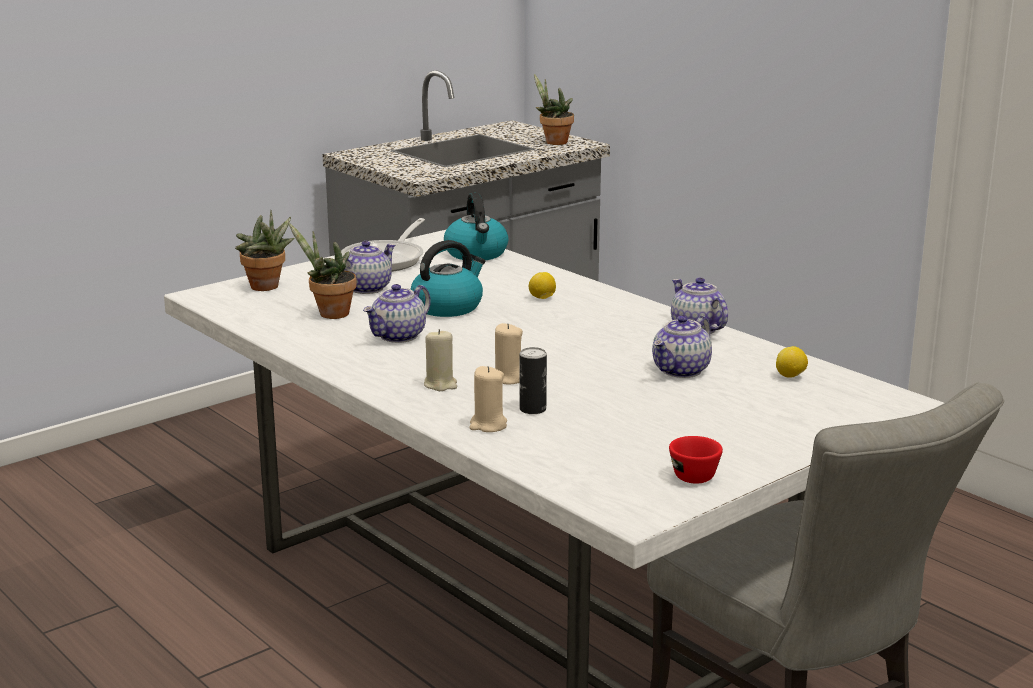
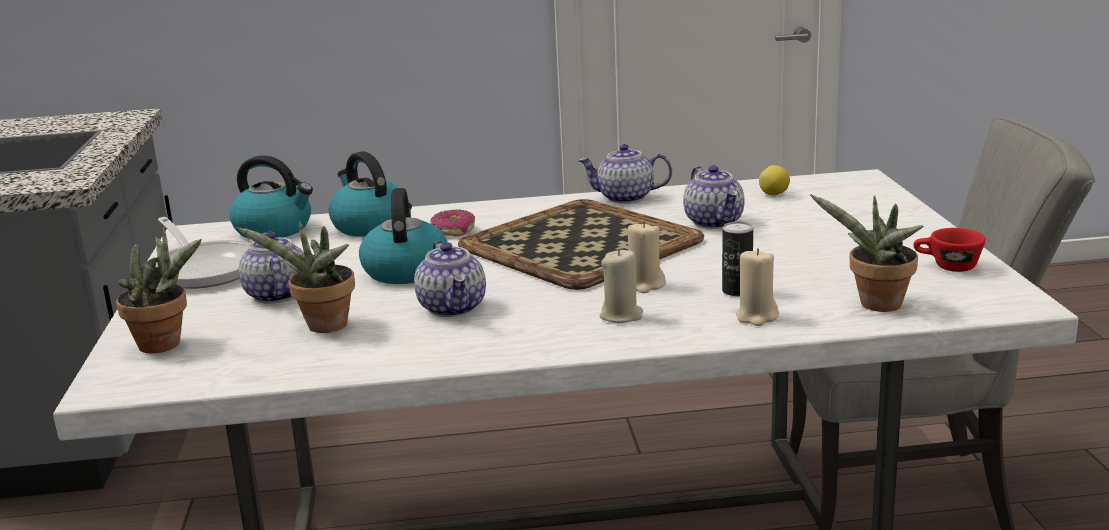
camera: 55 degrees left, 0 degrees up
(518, 274) = (369, 226): none -> kettle
(542, 298) = (453, 230): lemon -> donut
(553, 142) = (99, 121): potted plant -> potted plant (875, 306)
(565, 339) = (577, 244): none -> tray

